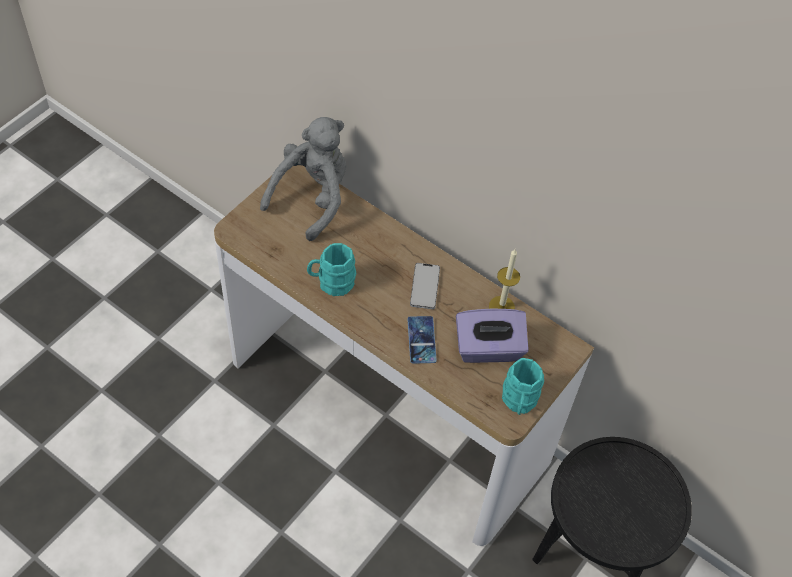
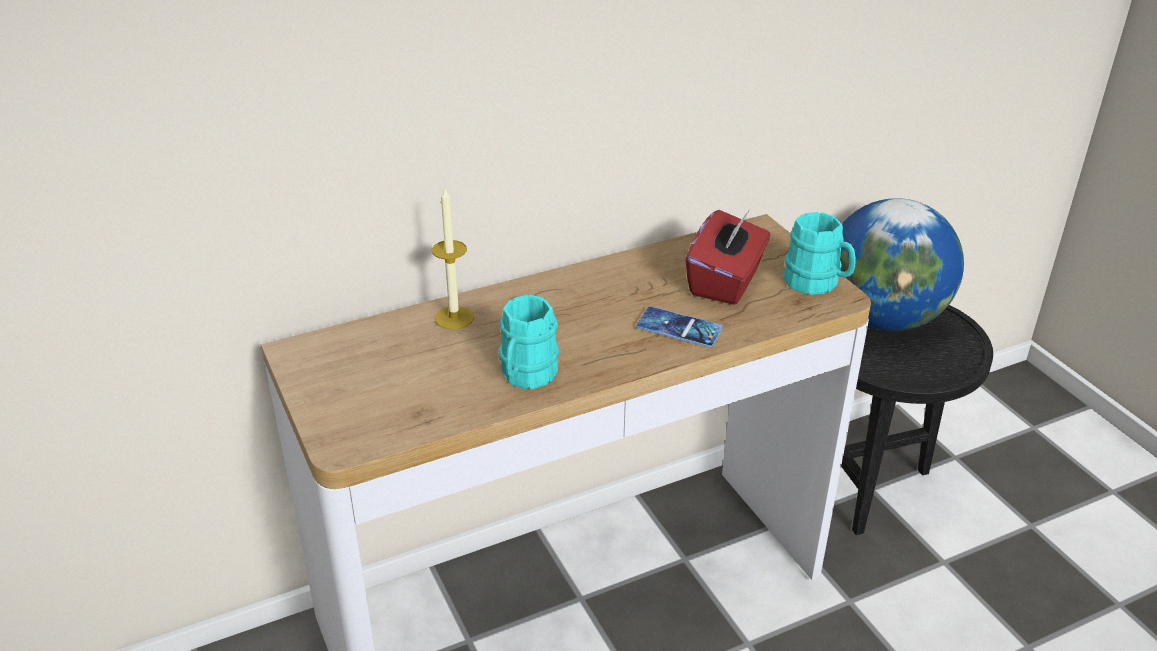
camera: 60 degrees left, 20 degrees down
(312, 198) = (358, 350): grey plush toy -> none
(425, 286) = (595, 300): phone -> none
(488, 349) = (726, 282): purple tissue box -> red tissue box
(501, 306) = (668, 254): candle -> candle (454, 317)
(639, 481) = (884, 318): none -> globe

